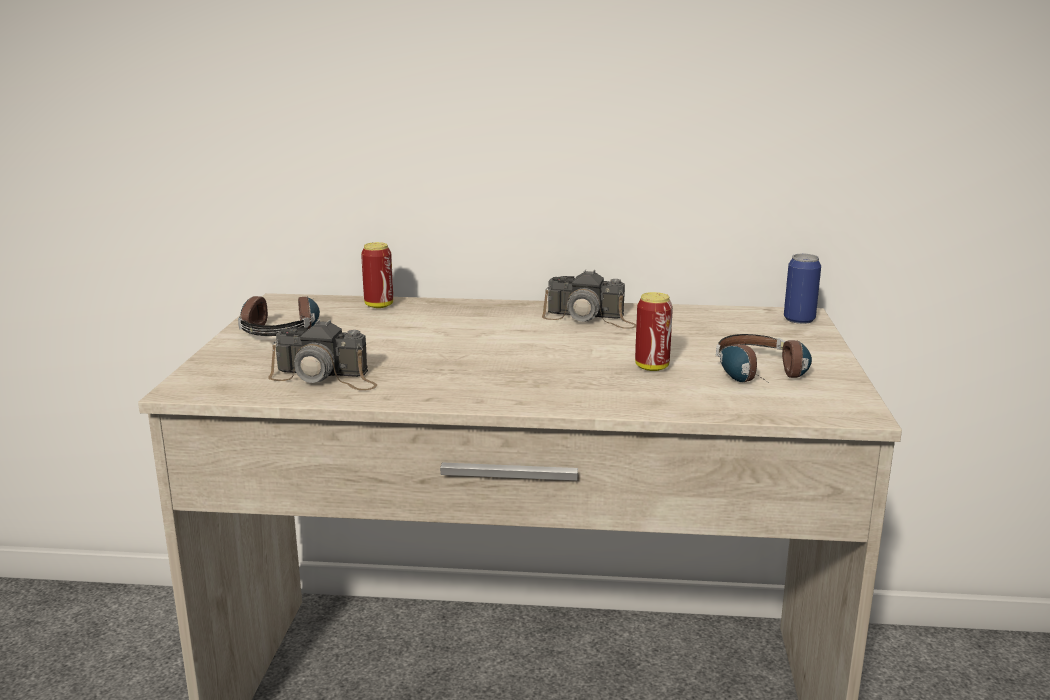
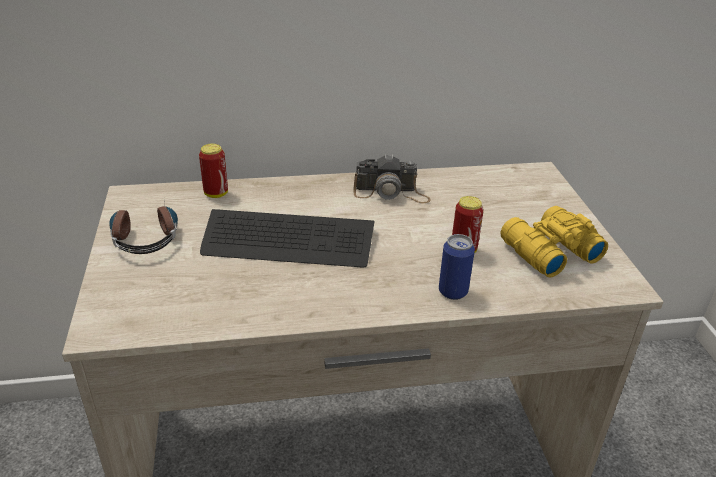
camera: 15 degrees left, 15 degrees up
(325, 377) = (214, 297): camera -> none
(438, 345) = (288, 241): none -> keyboard
(764, 376) = (547, 251): headphones -> yellow binoculars
(799, 319) = (541, 178): can -> can (453, 292)

